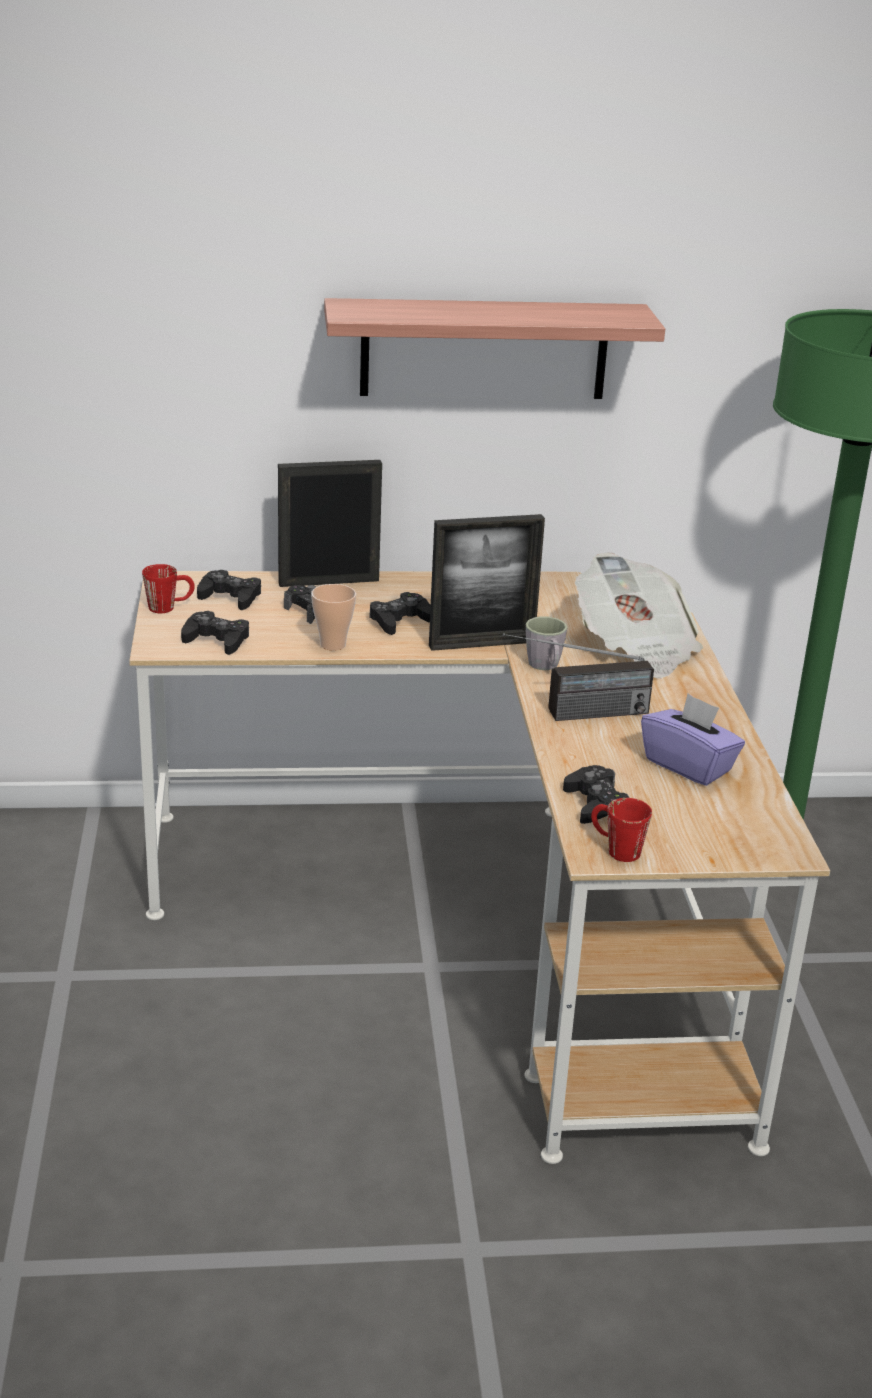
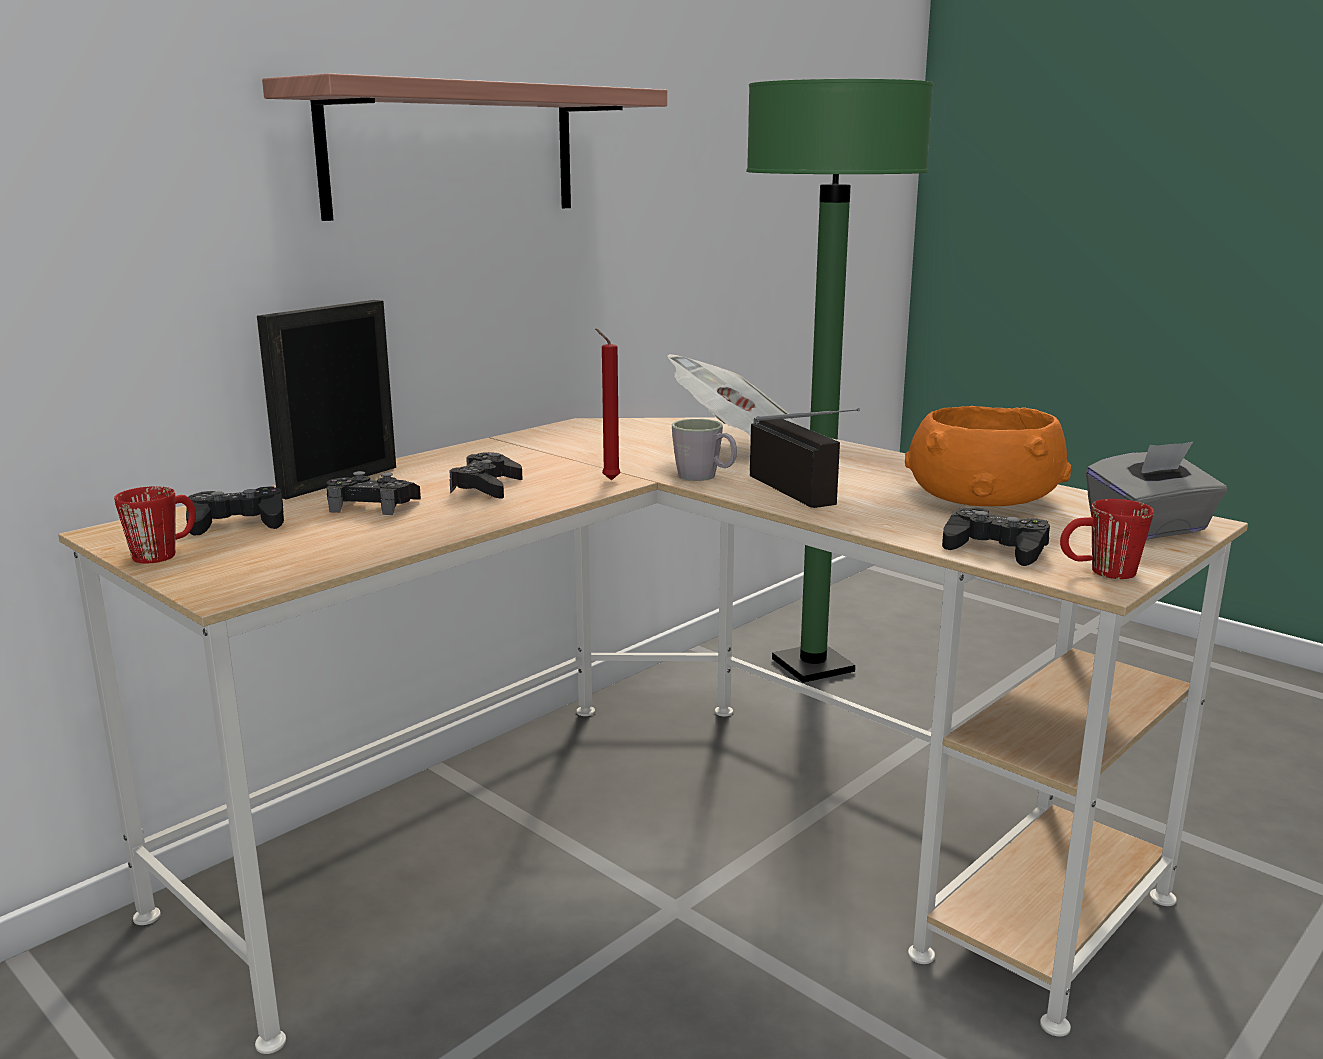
camera: 40 degrees left, 10 degrees down
(217, 640) = (297, 561): black game controller -> none
(333, 645) = (455, 523): cup -> none
(482, 644) = (608, 479): picture frame -> red candle
(573, 715) = (812, 498): radio -> radio turned 60 degrees counterclockwise
(688, 765) = (983, 498): purple tissue box -> orange bowl
(738, 840) = (1149, 529): none -> grey tissue box

